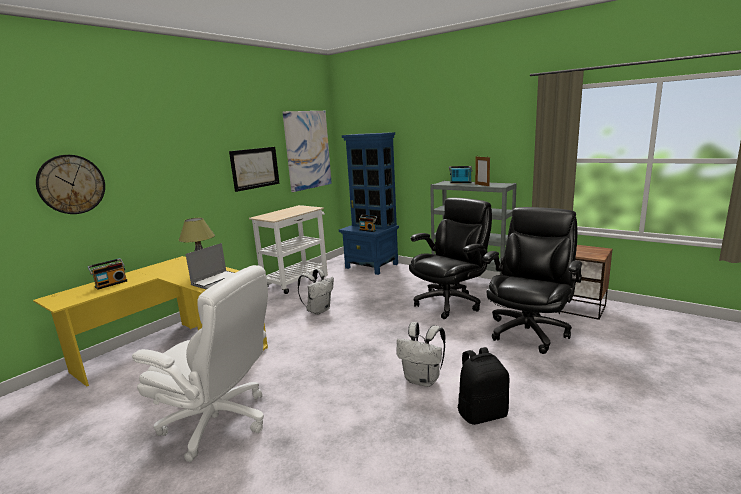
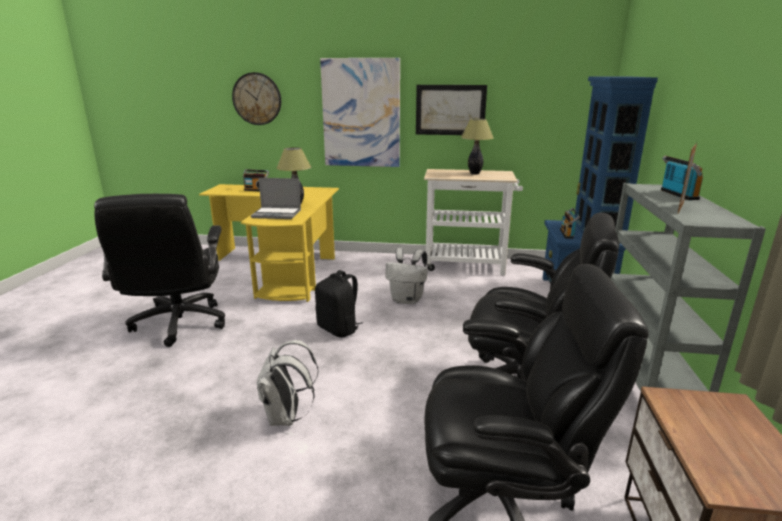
camera: 60 degrees right, 5 degrees up
(220, 424) = (177, 326): white office chair -> black office chair
(288, 211) = (475, 173): none -> table lamp
(307, 150) = (550, 95): picture -> picture (361, 113)
(482, 413) = (223, 488): black backpack -> black backpack (339, 329)

